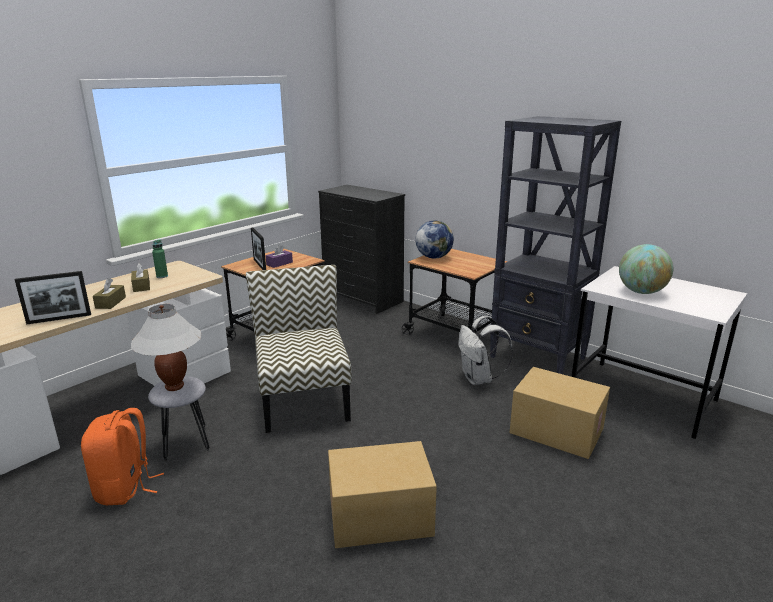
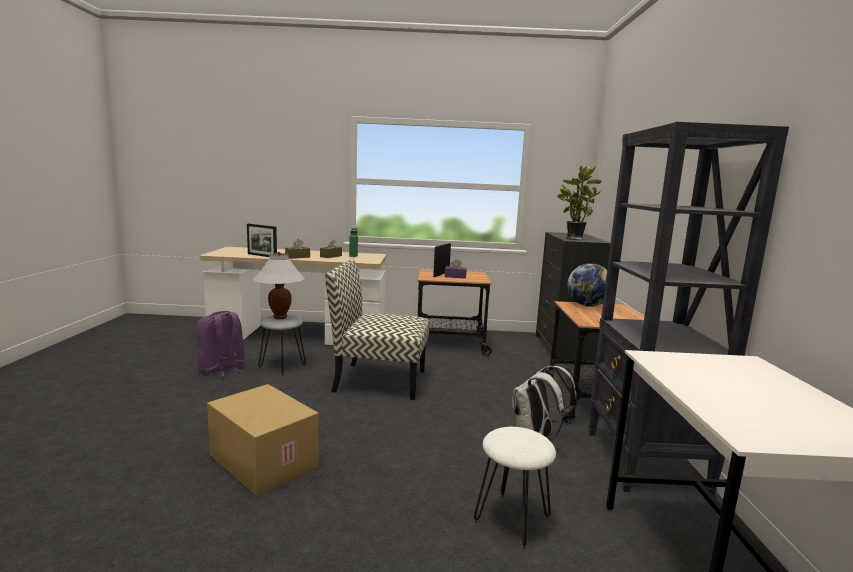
camera: 50 degrees right, 10 degrees down
(125, 488) = (222, 369): orange backpack -> purple backpack
(303, 401) = (378, 380): chair -> chair turned 120 degrees counterclockwise
(370, 196) = (573, 239): none -> potted plant
(555, 431) = (511, 519): cardboard box -> white stool
(641, 292) = (704, 380): globe -> none

